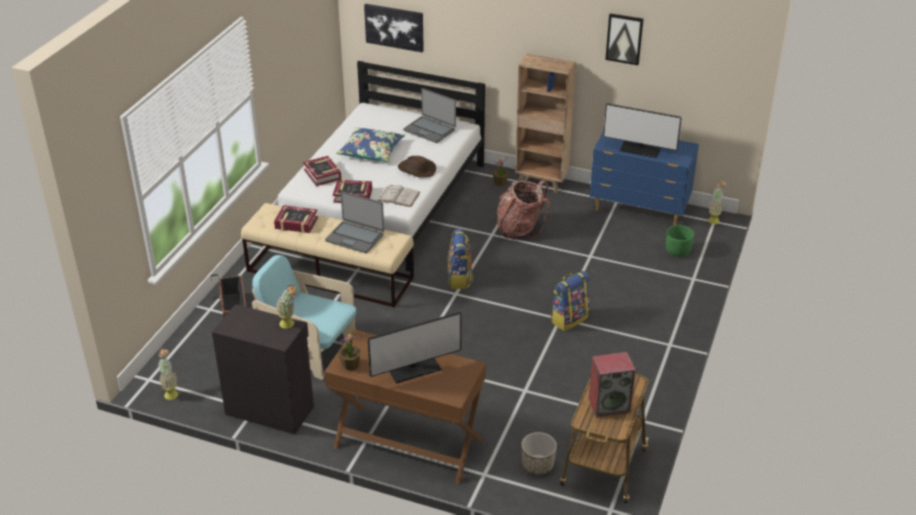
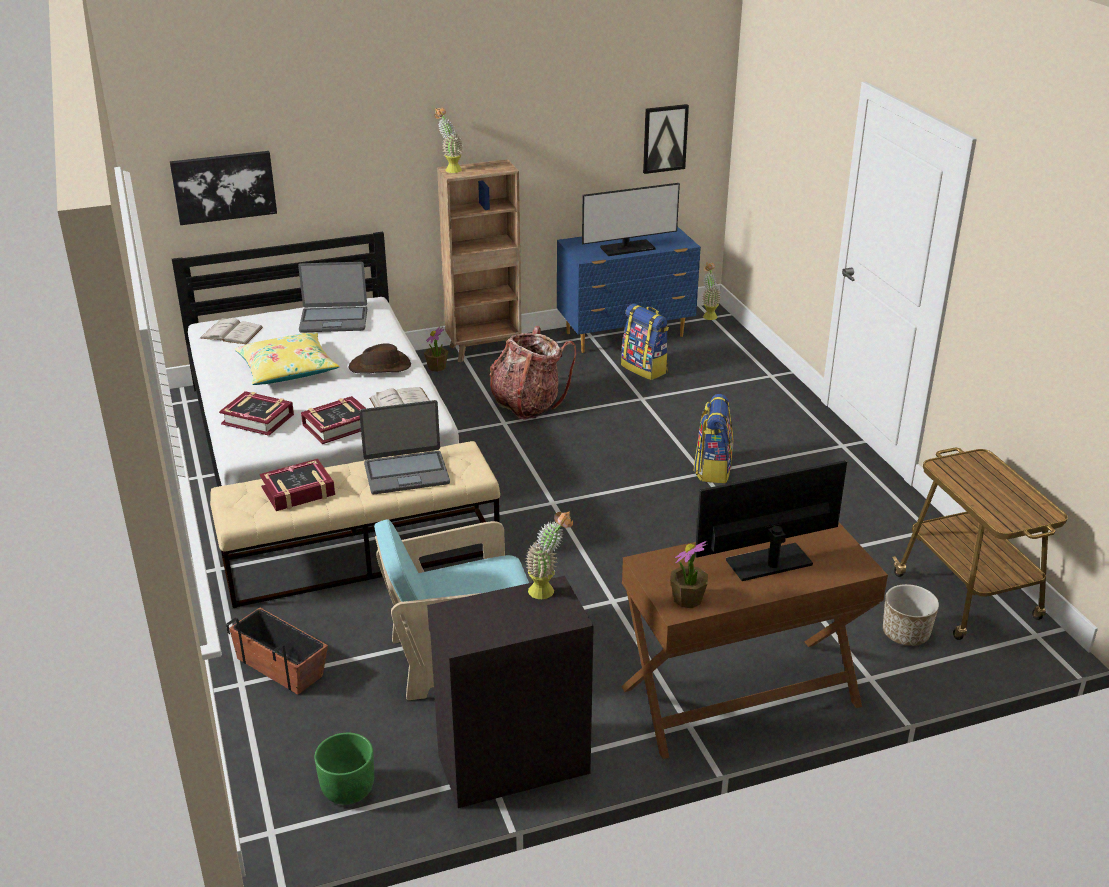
camera: 40 degrees left, 5 degrees down
(170, 392) = (332, 829): potted plant -> potted plant (449, 169)
(371, 151) = (287, 369): blue pillow -> yellow pillow
(372, 116) = (231, 333): none -> white book
(414, 369) = (769, 562): monitor -> monitor turned 135 degrees counterclockwise
(459, 279) = (534, 485): backpack -> backpack (645, 369)
(609, 404) = (998, 492): speaker -> none
(624, 38) = (567, 107): picture -> picture (664, 138)
(678, 252) = (720, 357): green planter -> green planter (348, 789)

